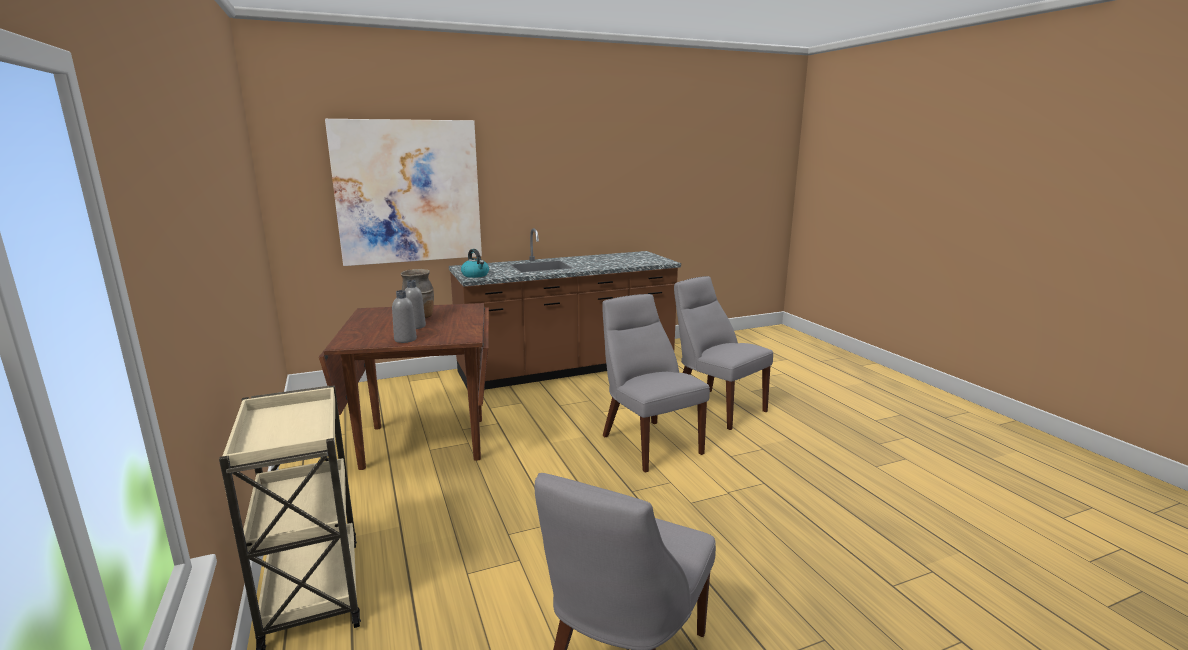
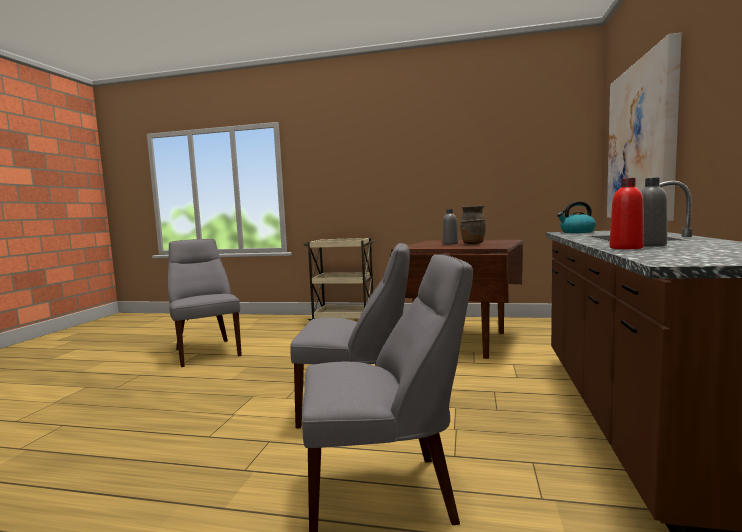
camera: 125 degrees right, 10 degrees down
(405, 339) = (422, 243): grey bottle -> grey bottle (649, 245)
(614, 265) = (626, 248): none -> red bottle

